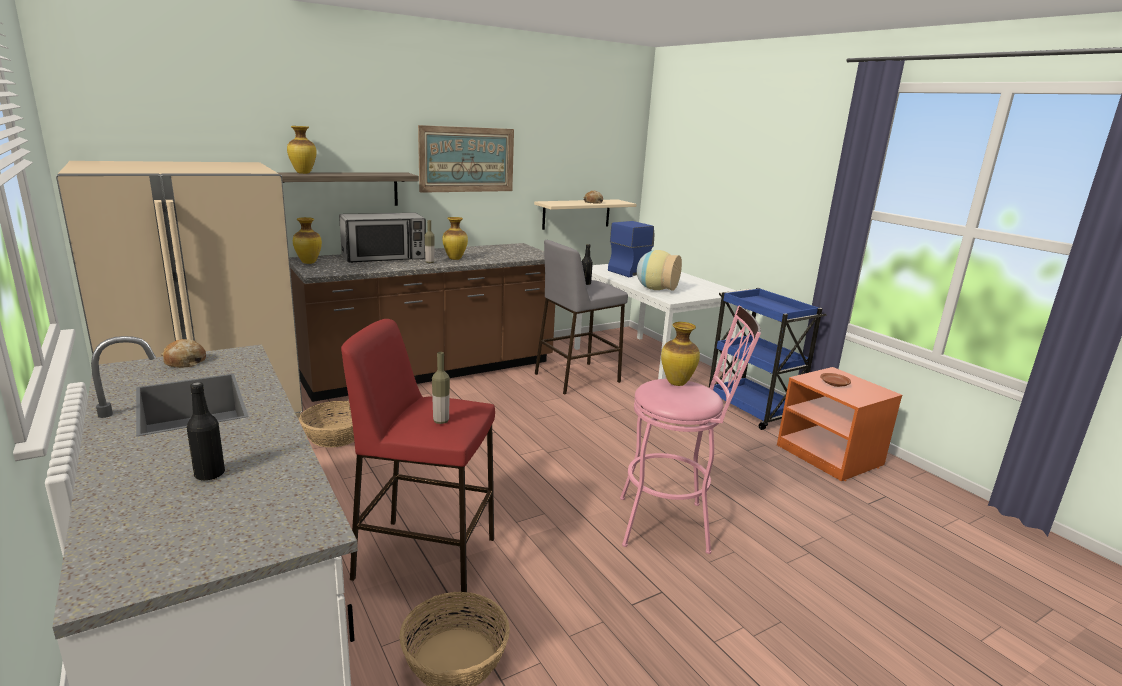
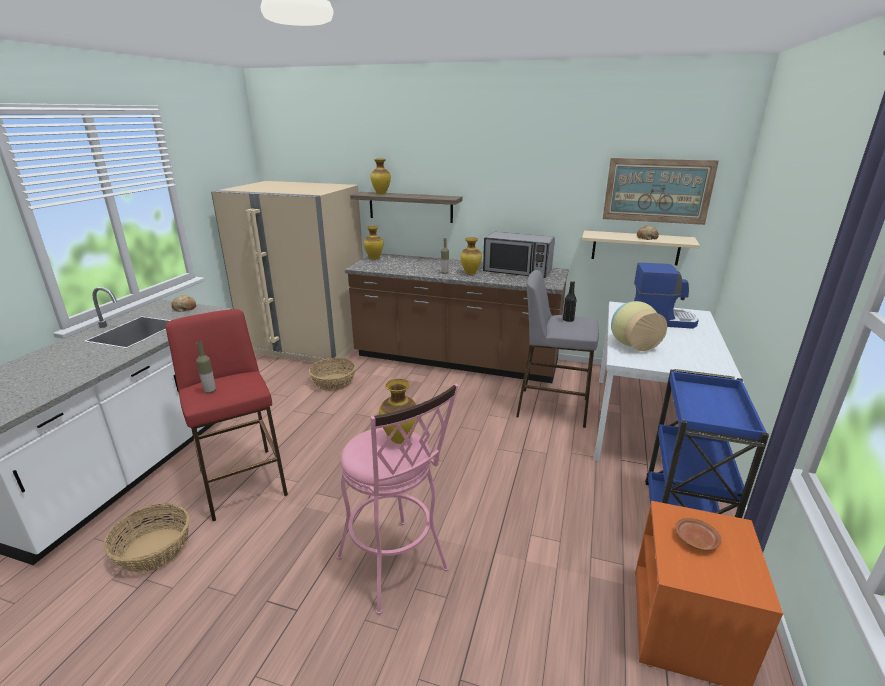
camera: 50 degrees right, 5 degrees up
(209, 474) = (48, 371): black bottle -> none
(384, 257) = (426, 263): microwave -> microwave (517, 271)
(467, 159) = (515, 187): picture -> picture (657, 191)

